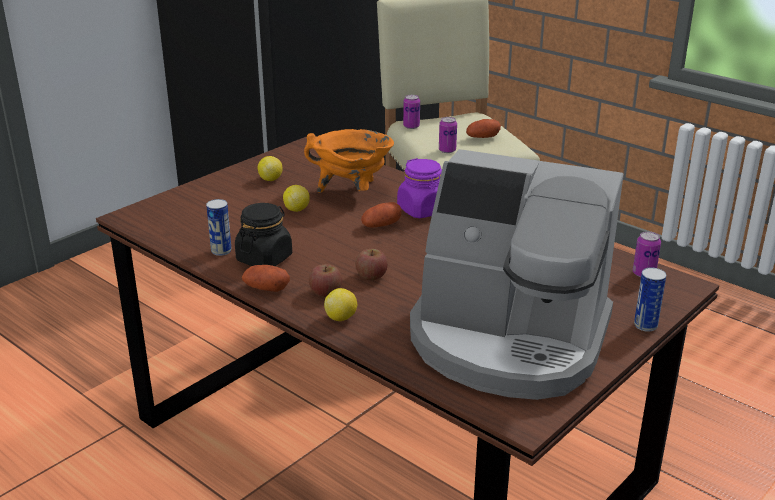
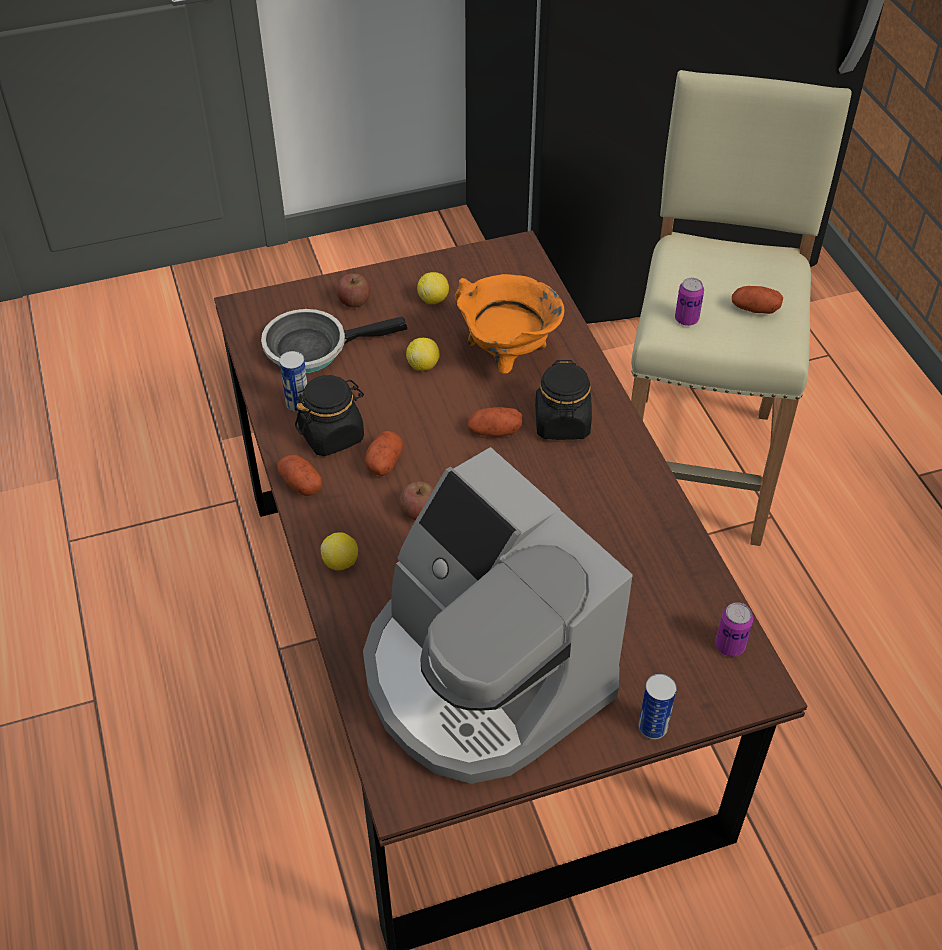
camera: 30 degrees right, 20 degrees up
(204, 222) = (313, 348): none -> frying pan
(318, 260) = (384, 462): none -> potato
(325, 292) = (354, 516): apple -> apple (354, 301)
(411, 126) = (680, 253): can -> none
(422, 210) = (562, 423): purple jar -> black jar

